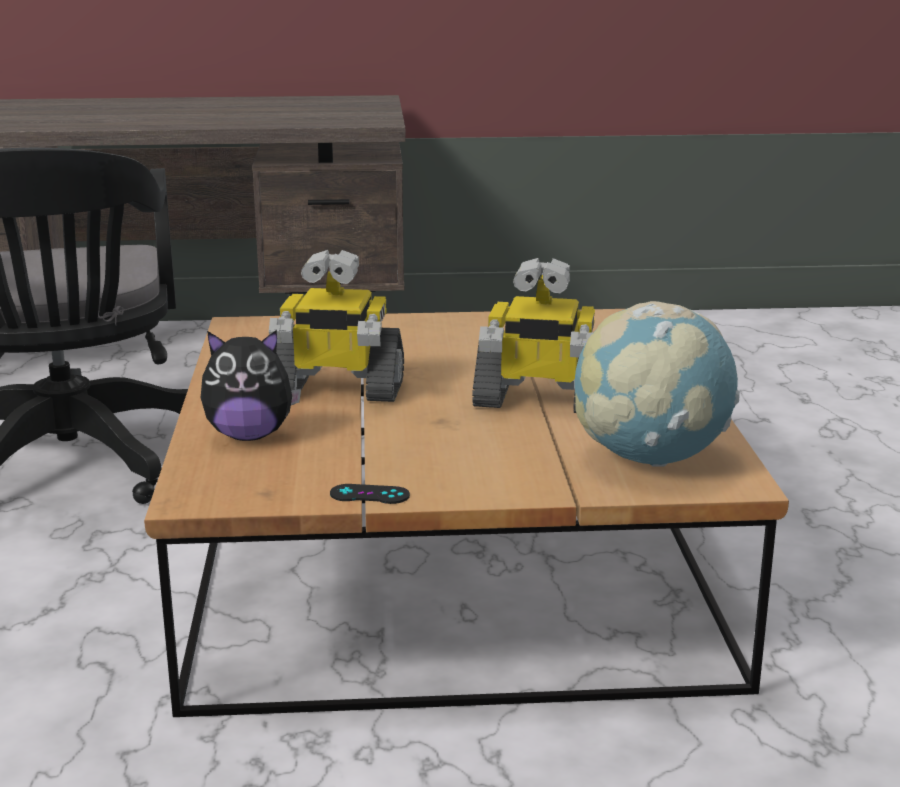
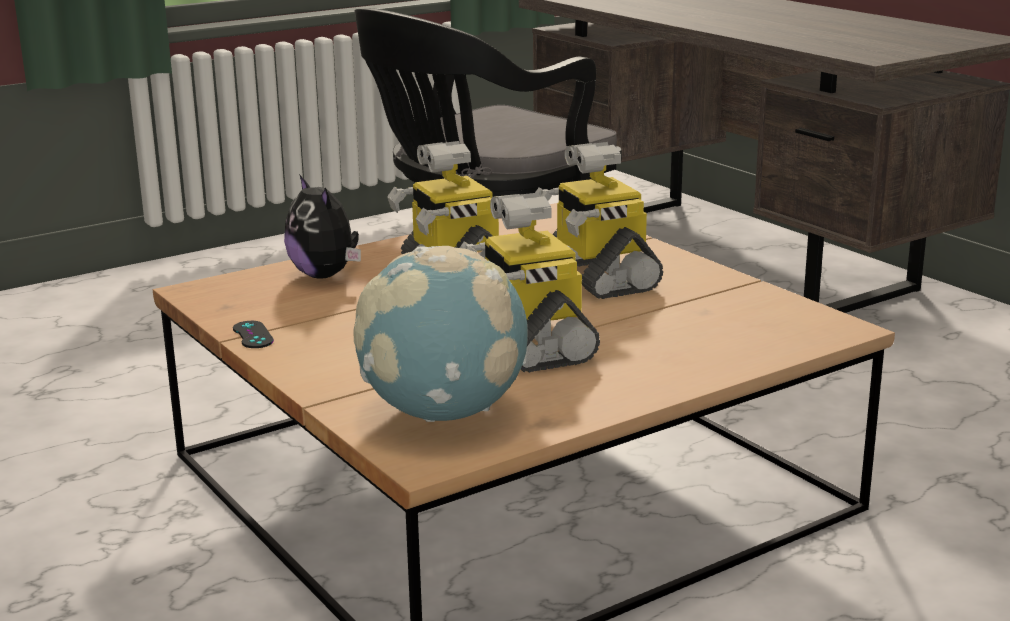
camera: 60 degrees right, 0 degrees up
(424, 348) = (597, 276): none -> toy robot

